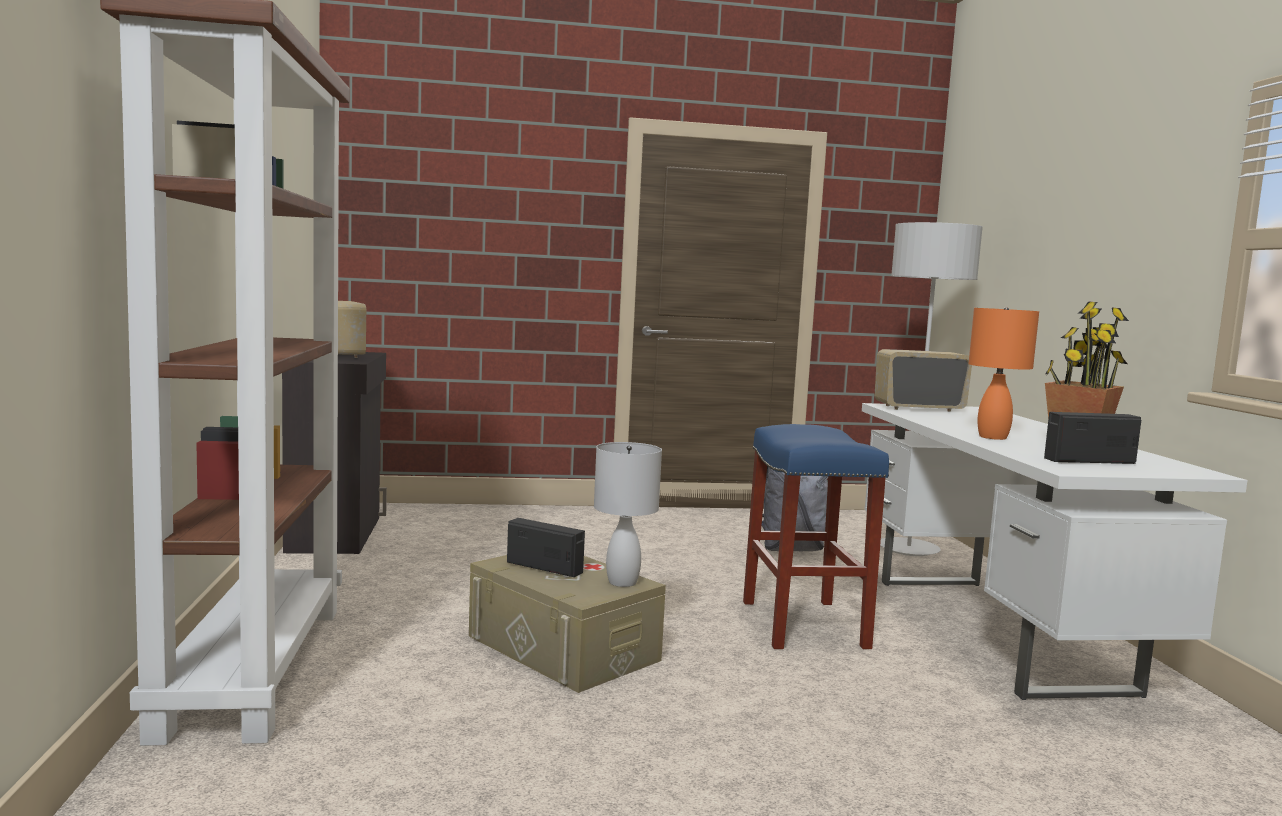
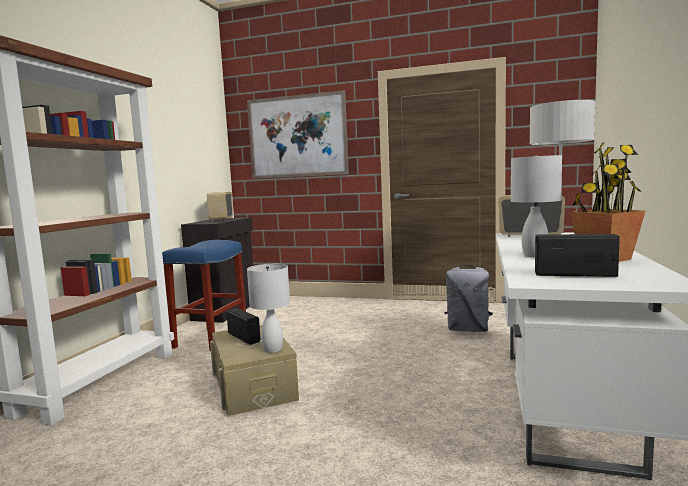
camera: 25 degrees right, 0 degrees up
(470, 208) = (297, 136): none -> picture
(802, 623) = (418, 383): blue stool -> blue stool (211, 338)
(992, 437) = (533, 255): orange table lamp -> white table lamp

